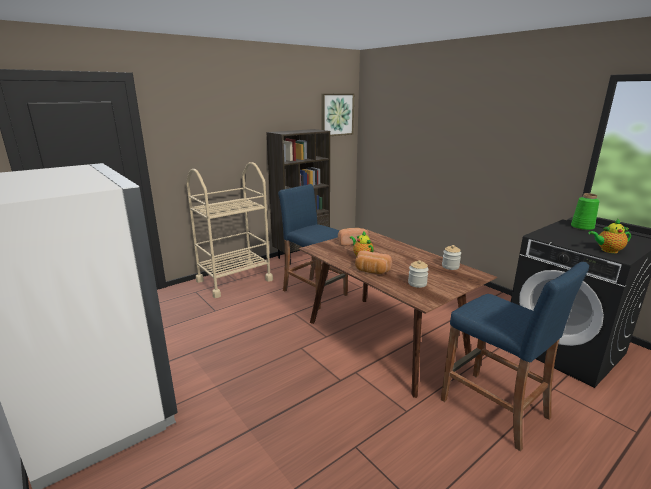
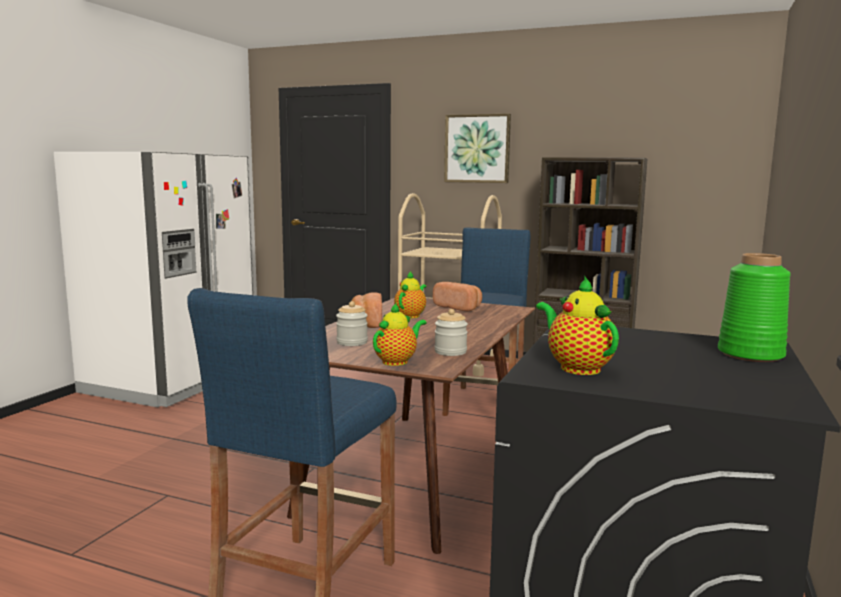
camera: 60 degrees right, 10 degrees down
(337, 114) = (711, 136): picture -> picture (477, 148)
(463, 281) = (397, 361): none -> teapot

